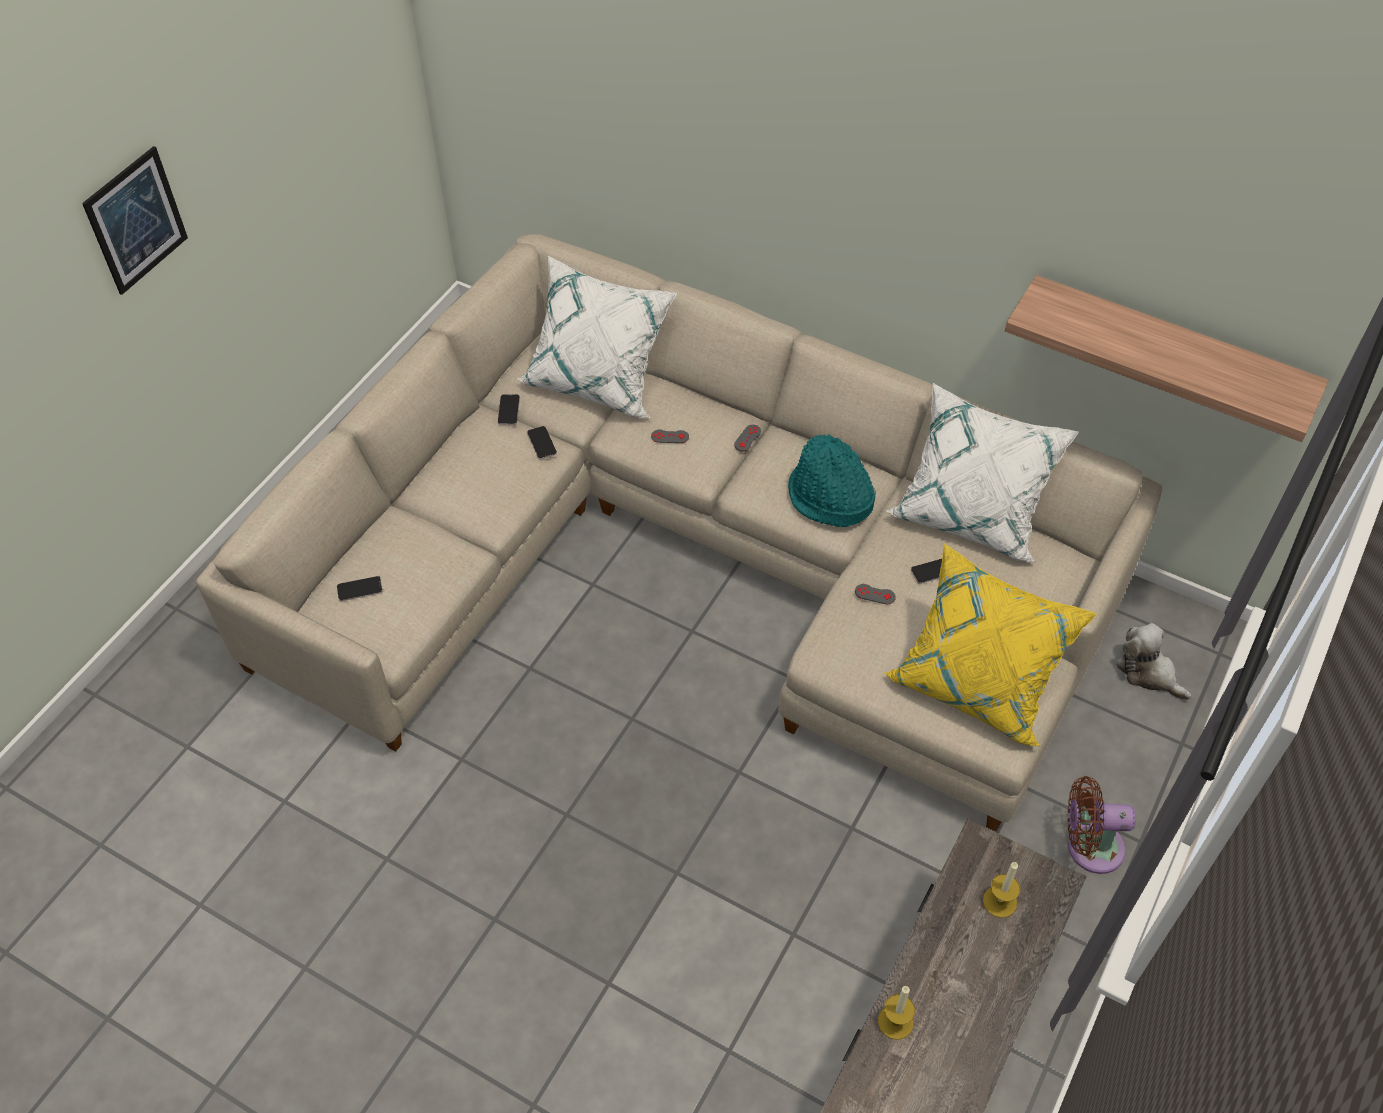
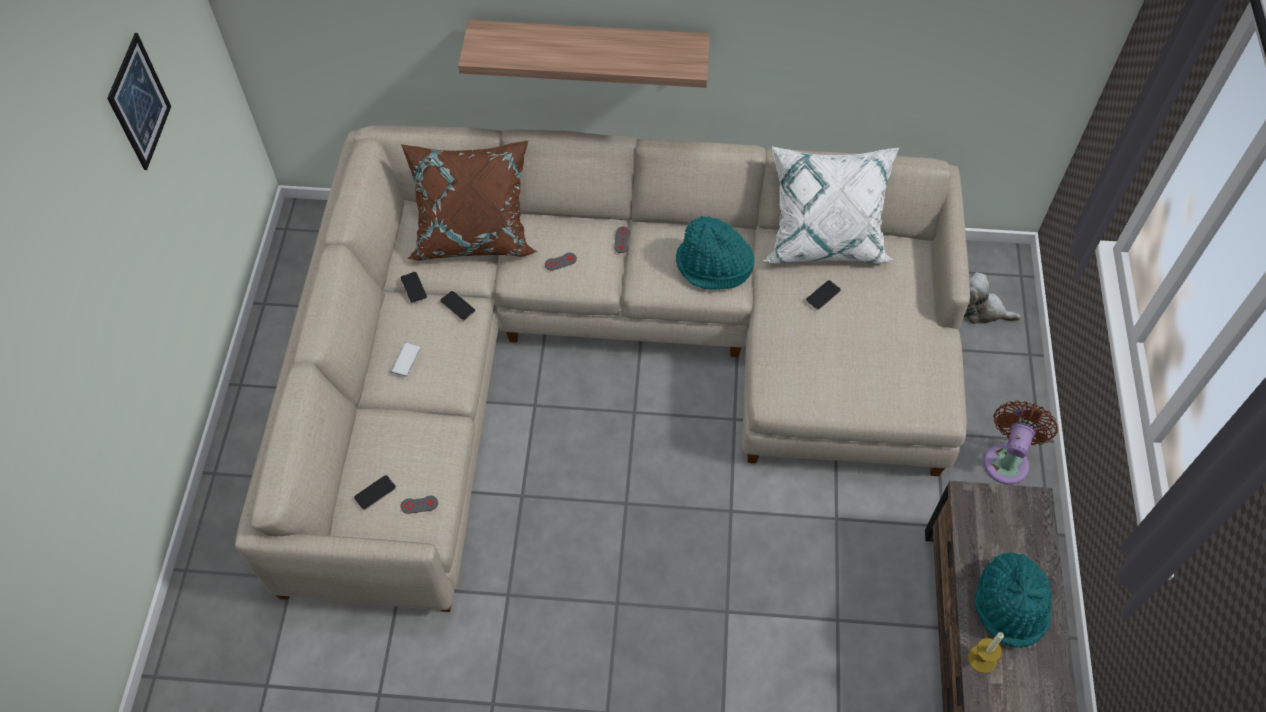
camera: 25 degrees left, 5 degrees up
(136, 220) = (66, 249): picture -> picture (139, 102)
(461, 475) = (406, 359): none -> phone
(598, 379) = (474, 234): white pillow -> brown pillow
(875, 594) = (789, 331): grey game controller -> grey game controller (419, 504)
(963, 980) = (1011, 605): none -> turquoise hat
(977, 683) = (898, 372): yellow pillow -> none
(999, 901) = (1004, 534): candle -> none
(1089, 847) = (1007, 459): brown fan -> brown fan turned 135 degrees clockwise
(1168, 352) = (952, 63): shelf -> shelf (589, 48)

